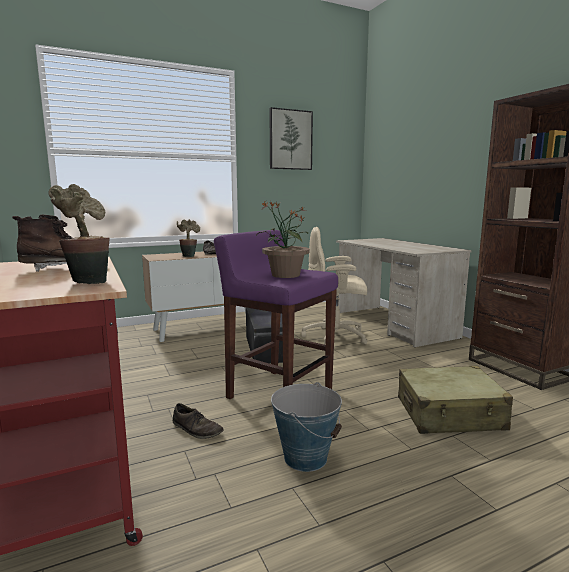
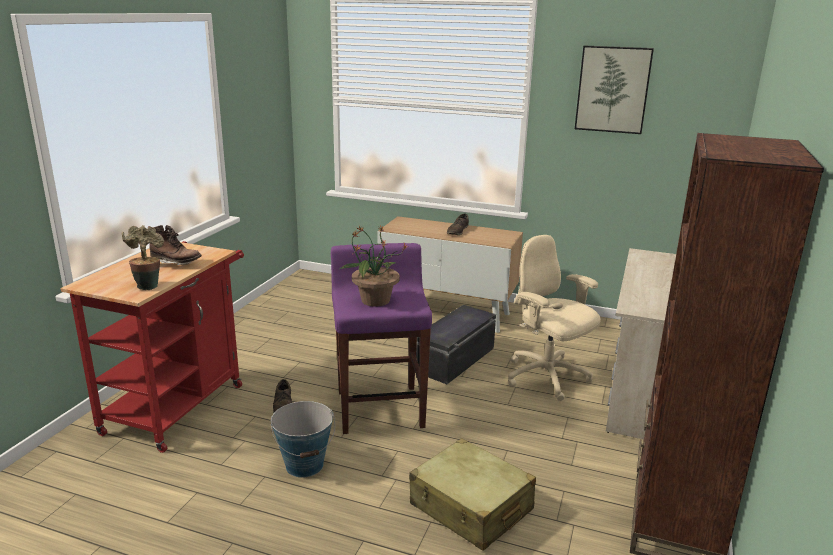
camera: 45 degrees right, 10 degrees up
(189, 256) = (426, 231): potted plant -> none

